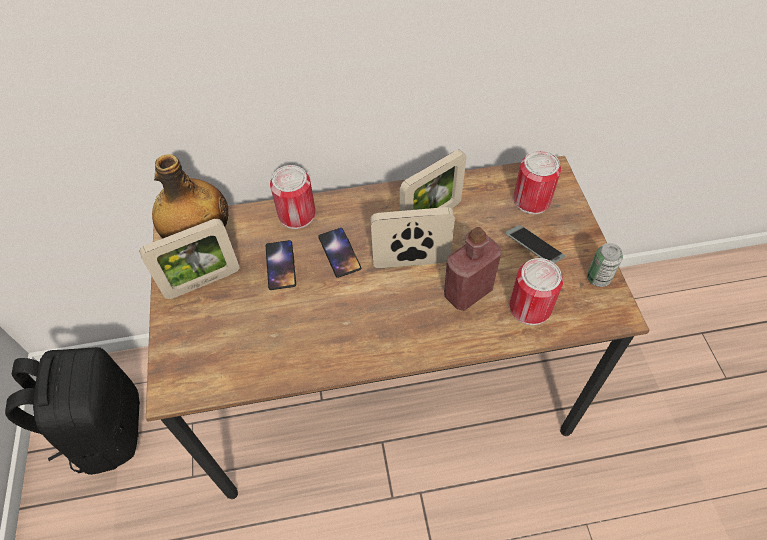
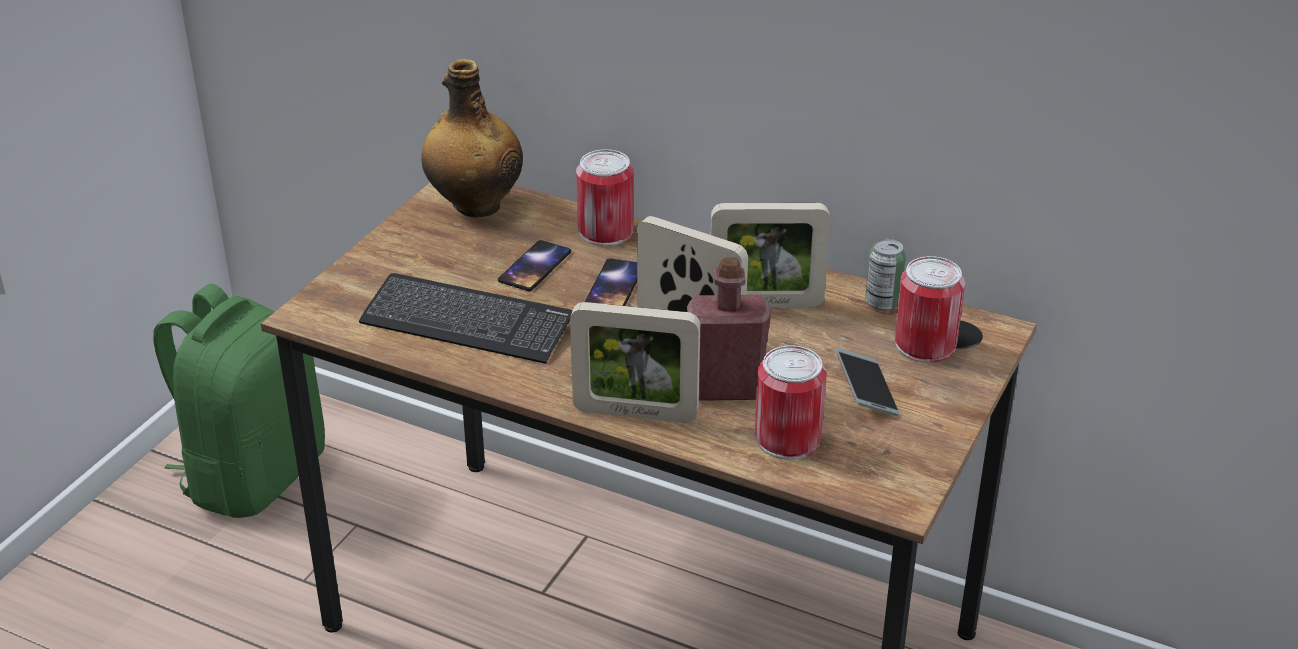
camera: 35 degrees right, 20 degrees down
(106, 430) = (253, 475): black backpack -> green backpack
(203, 282) = (435, 243): picture frame -> picture frame (635, 413)
(280, 334) = (466, 322): none -> keyboard
(598, 278) = (918, 456): can -> can (882, 302)

